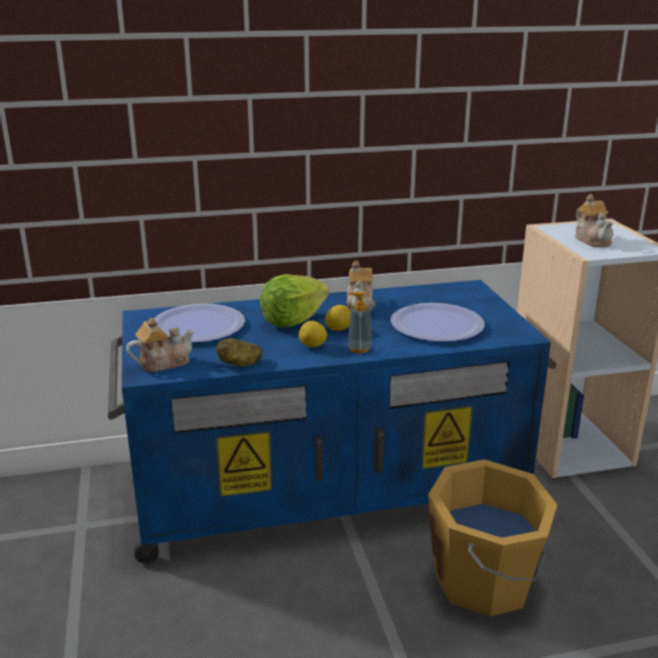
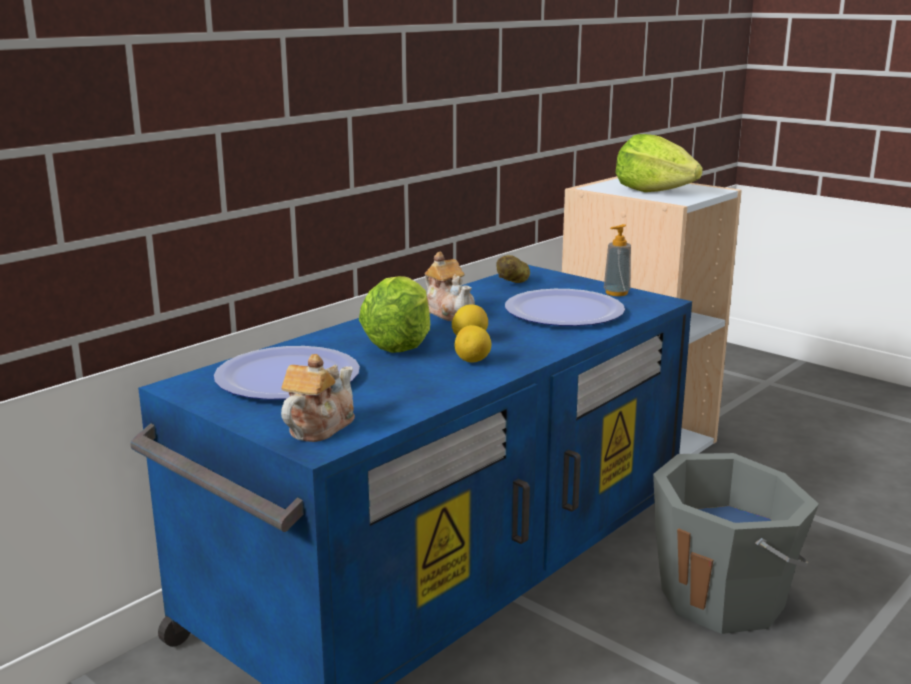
camera: 35 degrees left, 5 degrees down
(239, 364) = (422, 401): potato -> potato (514, 282)
(359, 349) = (528, 351): soap dispenser -> soap dispenser (616, 293)
(486, 581) = (724, 597): orange bucket -> grey bucket
(592, 240) = (653, 191): teapot -> lettuce

